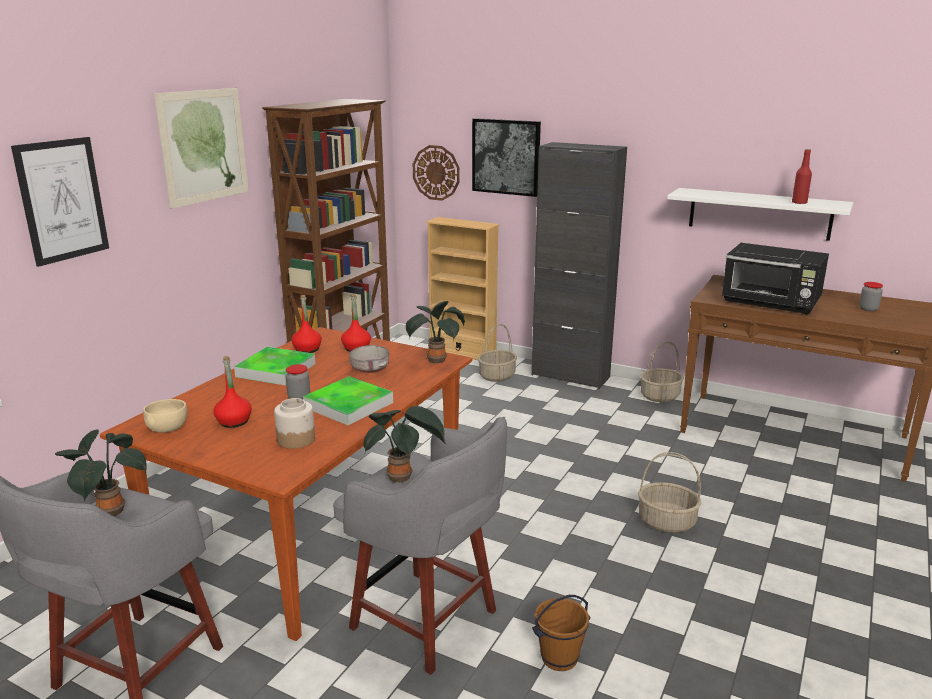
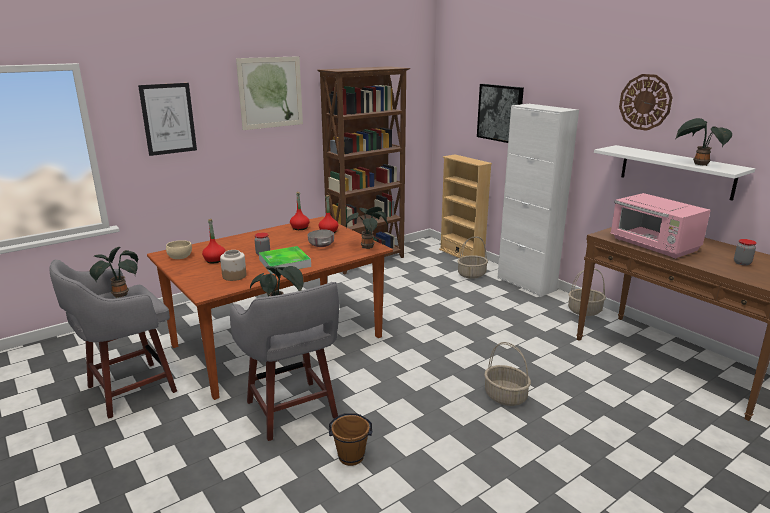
camera: 25 degrees right, 0 degrees up
(276, 370) = (269, 236): tray -> none
(436, 172) = (457, 122): wall clock -> wall clock (645, 102)
(570, 376) = (526, 284): black cabinet -> white cabinet
(771, 304) = (654, 246): black microwave -> pink microwave
(799, 203) = (698, 164): red bottle -> potted plant

